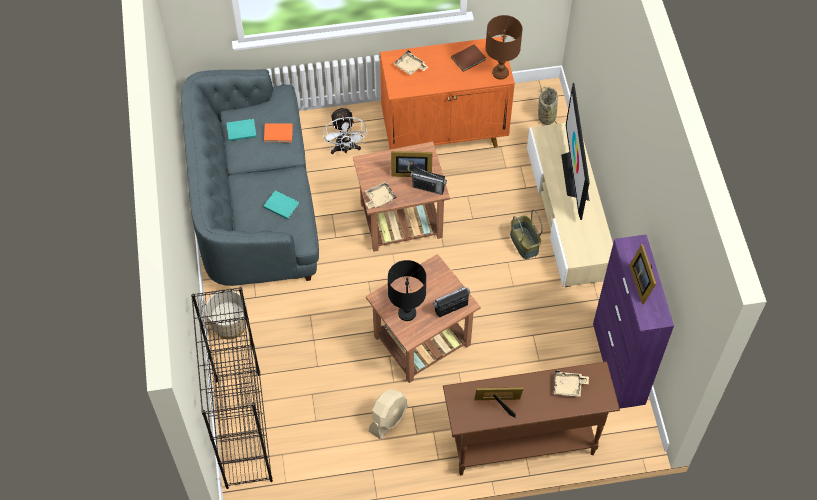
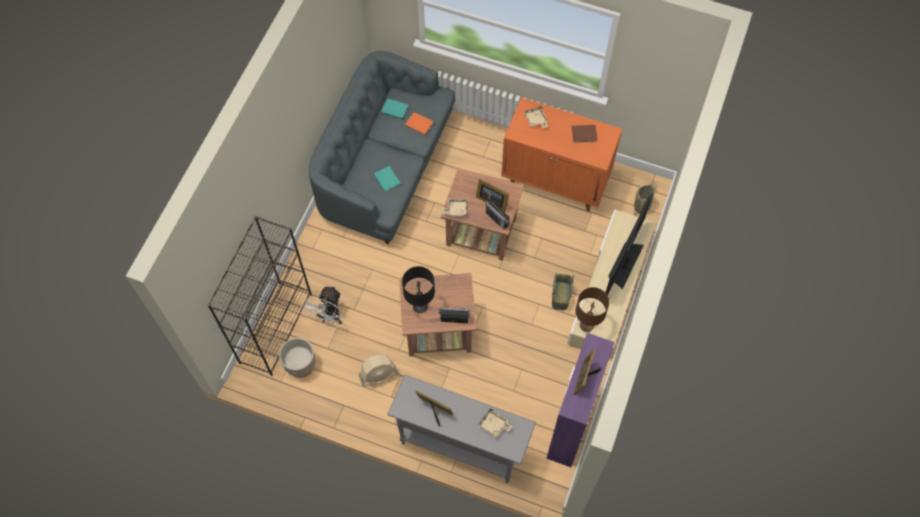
camera: 30 degrees right, 5 degrees up
(230, 325) = (313, 248): beige planter -> beige planter (300, 365)
(345, 149) = (475, 158): white fan -> white fan (329, 317)
(500, 72) = (601, 156): brown table lamp -> brown table lamp (587, 324)
(522, 444) = (460, 446): brown console table -> grey console table

